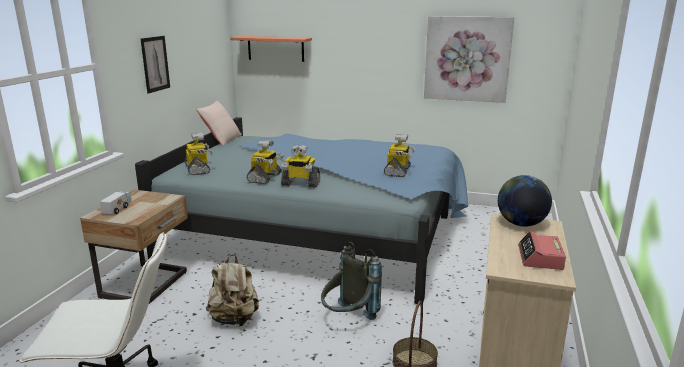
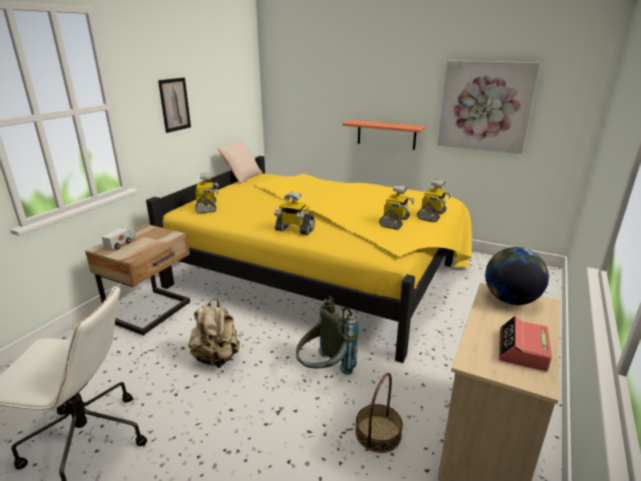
camera: 10 degrees right, 5 degrees up
(265, 178) = (264, 220): toy robot -> toy robot (432, 215)
(275, 48) = (298, 91): shelf -> shelf (386, 134)
(321, 233) = (324, 272): blue bed -> yellow bed

